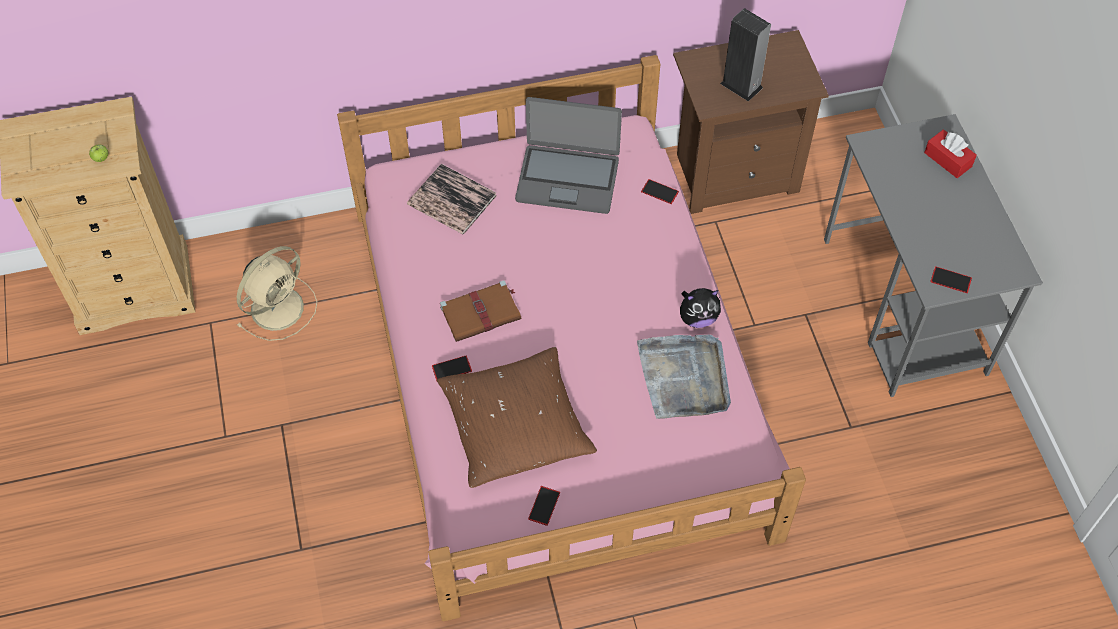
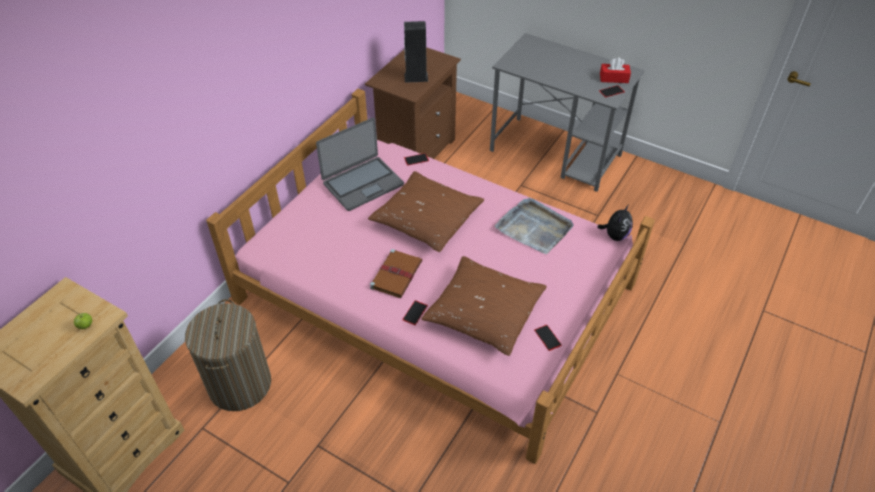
camera: 45 degrees left, 10 degrees down
(279, 306) = (240, 384): beige fan -> laundry basket
(452, 200) = (310, 234): book -> none
(583, 275) = (426, 219): none -> brown pillow
(697, 318) = (505, 199): plush toy -> plush toy (615, 235)
(948, 159) = (546, 50): red tissue box -> red tissue box (614, 78)

